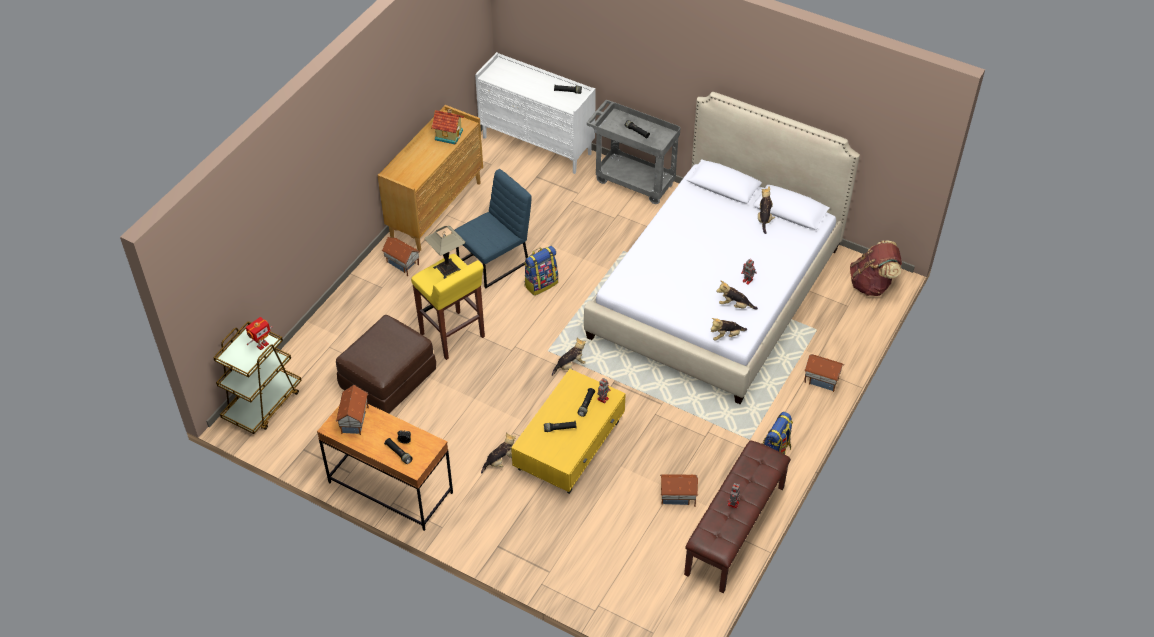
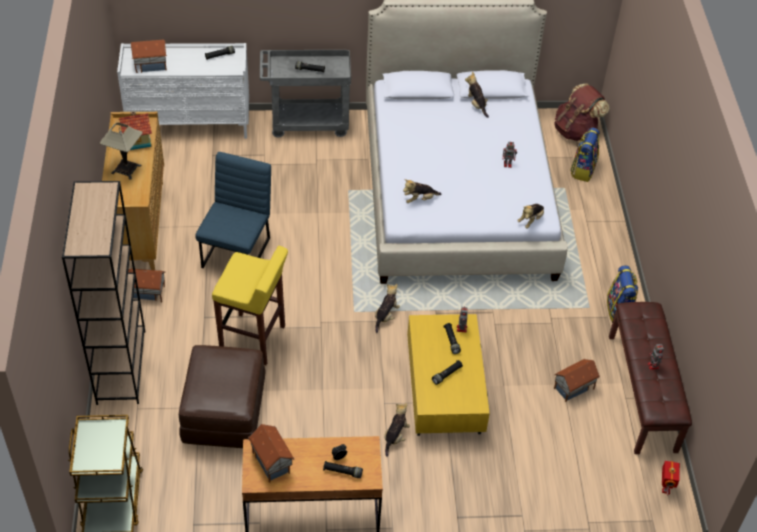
camera: 35 degrees left, 0 degrees up
(262, 345) = (110, 433): toy robot -> toy robot (665, 488)
(341, 310) = (121, 366): none -> beige bookcase
(447, 269) = (242, 269): table lamp -> table lamp (126, 169)
(541, 283) = (297, 252): backpack -> backpack (583, 170)
(735, 305) = (515, 190): plush toy -> plush toy (419, 199)
(821, 379) = (602, 228): toy house -> toy house (150, 65)

